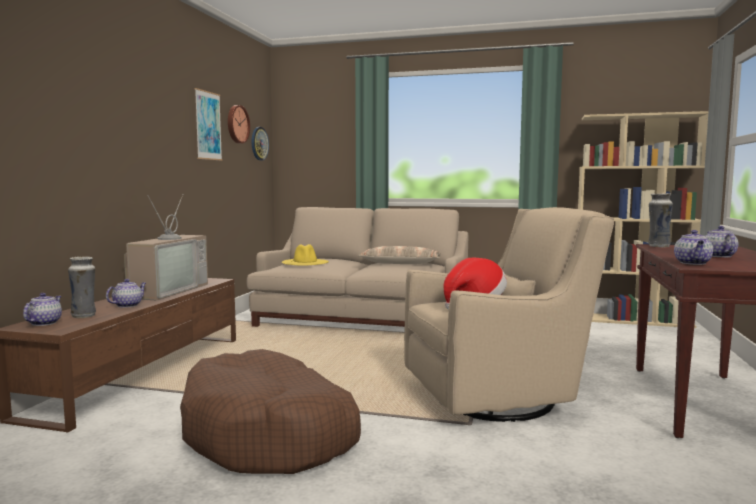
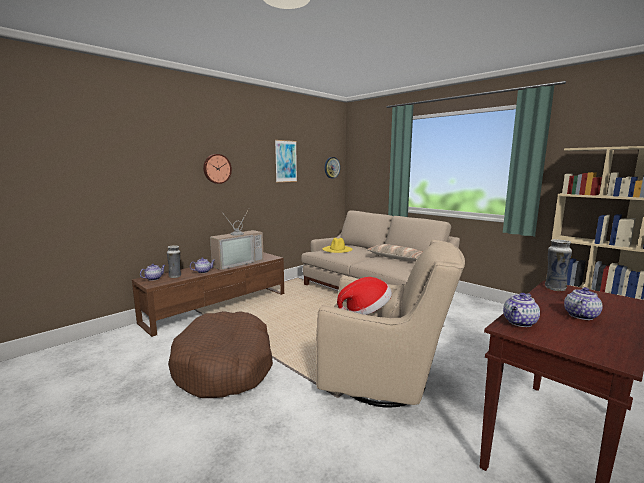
camera: 30 degrees right, 5 degrees up
(237, 124) = (311, 157): wall clock -> wall clock (216, 168)

